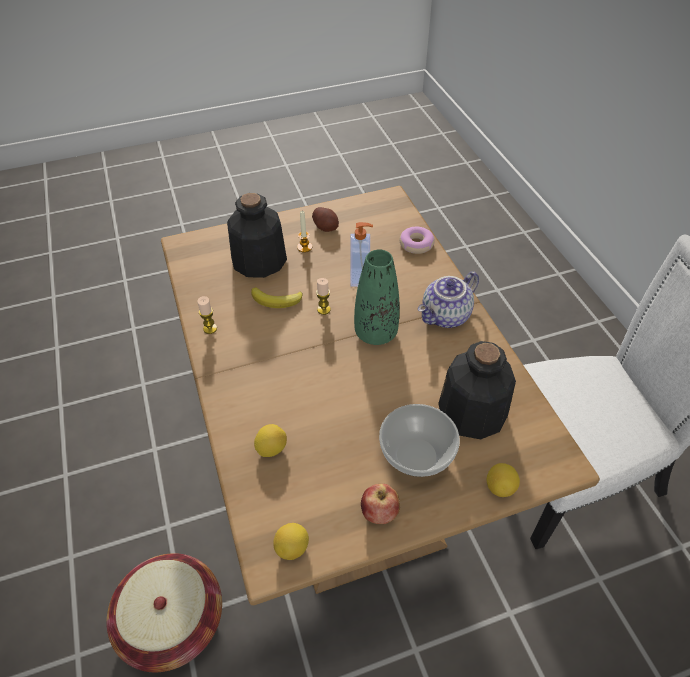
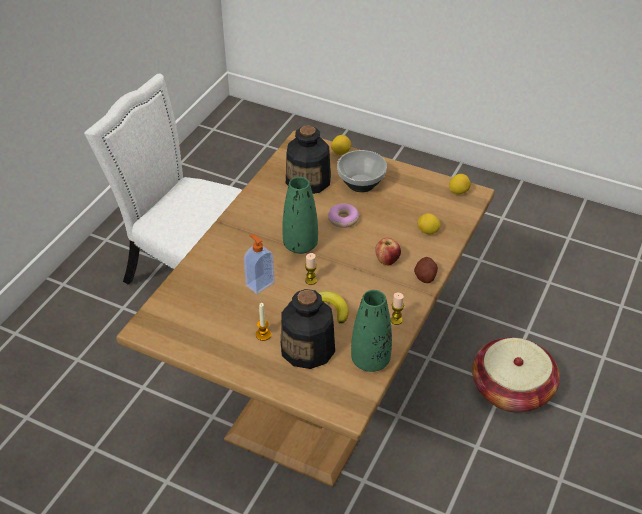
camera: 135 degrees left, 5 degrees down
(199, 284) = (370, 361): none -> green vase
(326, 227) = (225, 340): potato -> potato (425, 276)
(379, 513) = (406, 178): apple -> apple (387, 261)
(416, 244) = (189, 279): donut -> donut (343, 219)
(446, 317) = (248, 226): teapot -> none

